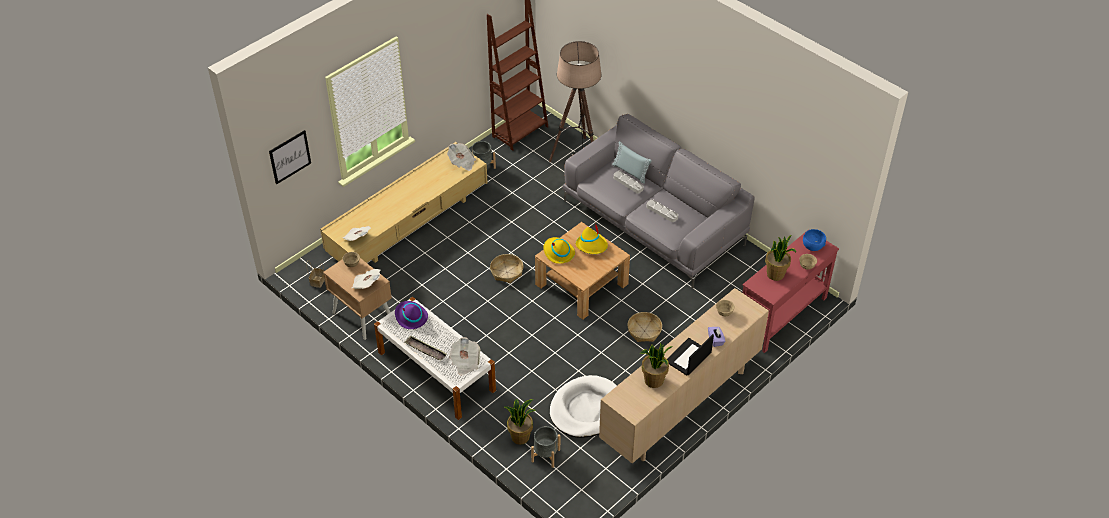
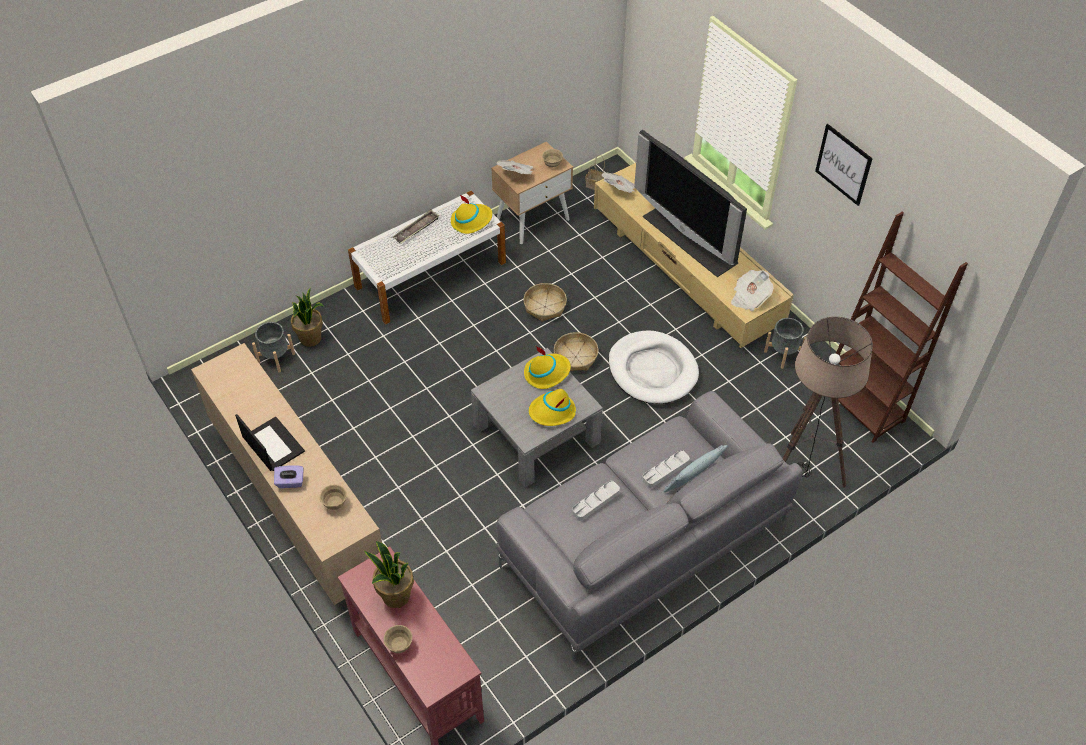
camera: 100 degrees right, 5 degrees up
(290, 157) = (656, 52): picture -> picture (843, 164)
(407, 195) = (691, 238): none -> television
(410, 317) = (471, 220): purple hat -> yellow hat
(465, 362) = (387, 261): newspaper -> none
(581, 284) = (536, 434): brown coffee table -> grey coffee table
(586, 409) = (328, 406): white dog bed -> white dog bed (652, 370)
(644, 331) = (435, 490): basket -> basket (545, 306)
(654, 381) = (249, 400): potted plant -> none
(812, 246) = (440, 667): blue bowl -> none

